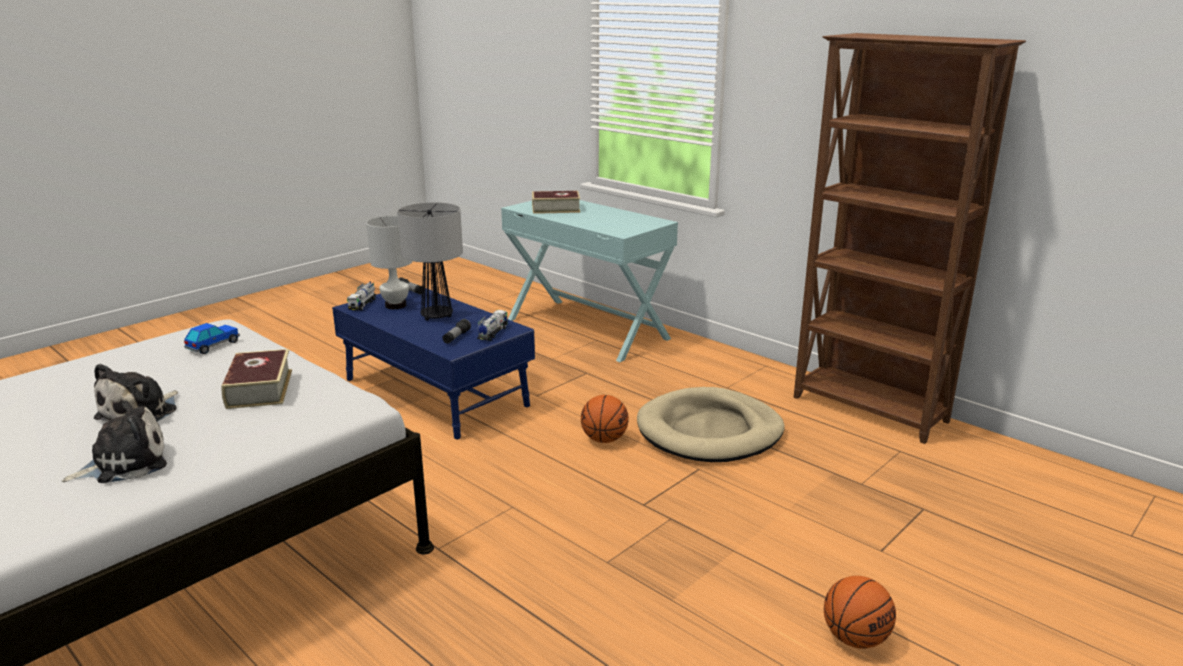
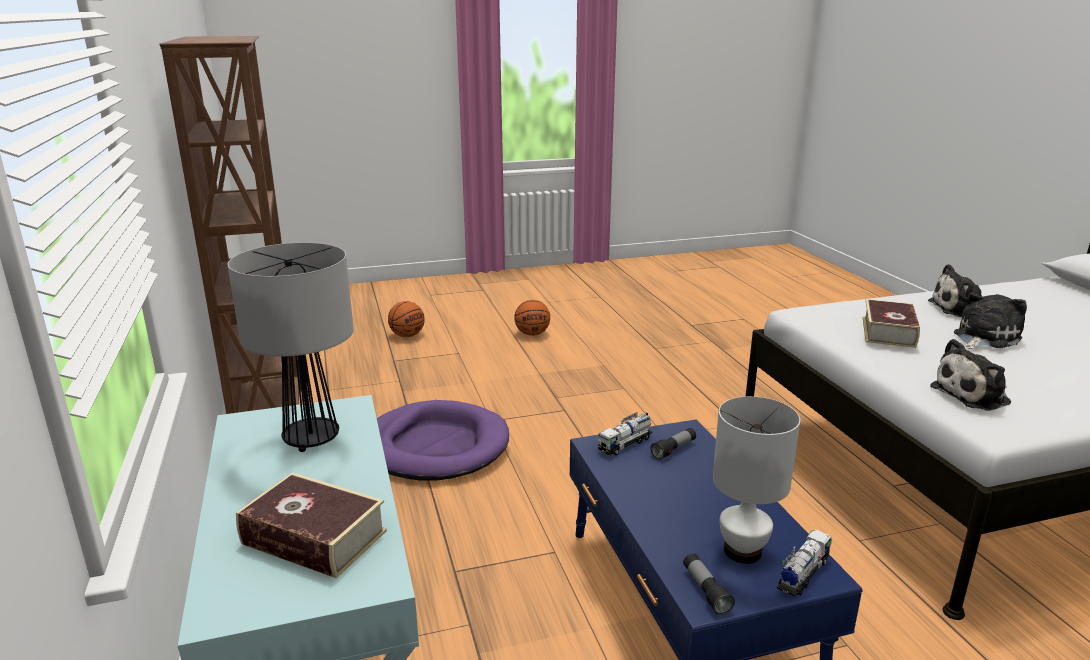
camera: 150 degrees left, 0 degrees up
(213, 346) = (974, 395): toy car -> plush toy
(436, 316) = (683, 500): table lamp -> table lamp (311, 440)
(604, 439) = (536, 468): basketball -> basketball (407, 335)
(709, 431) = (434, 446): beige dog bed -> purple dog bed

